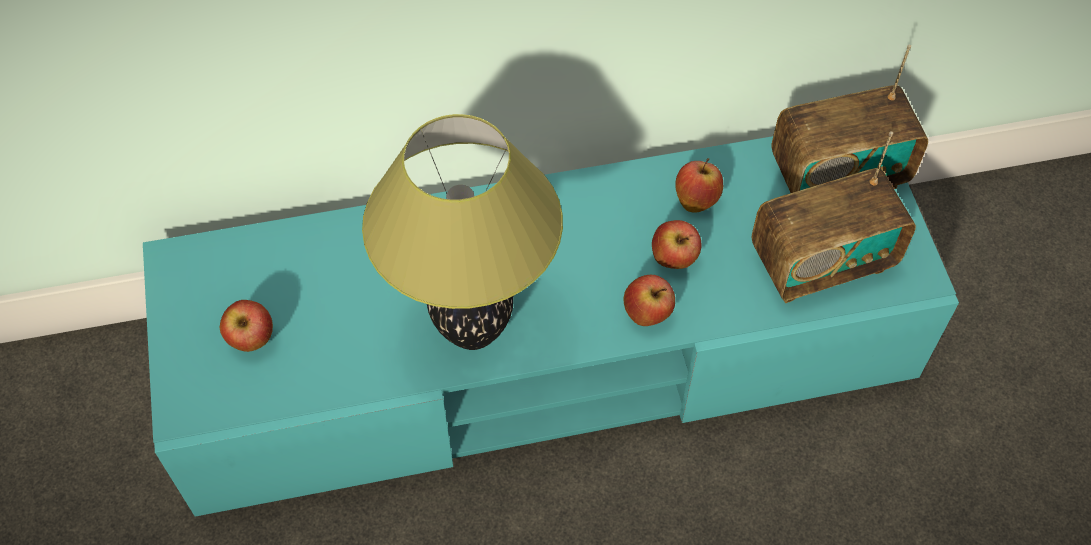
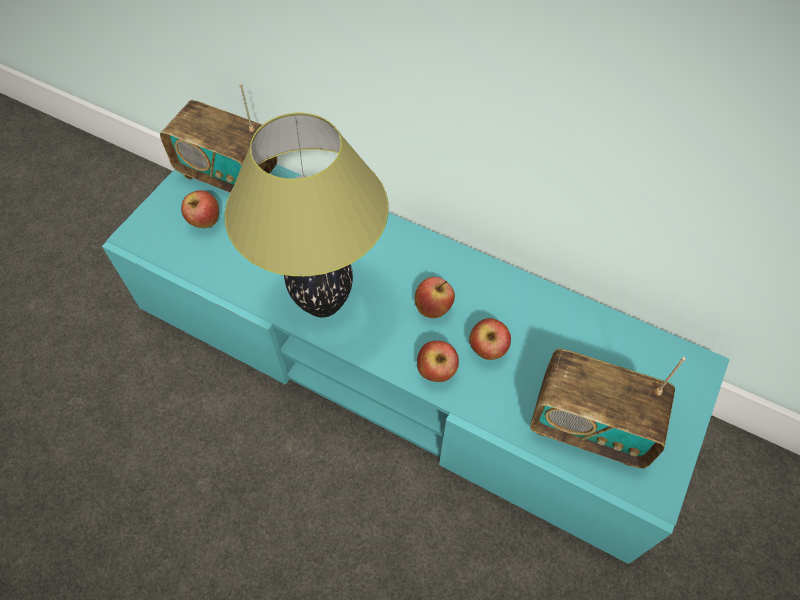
camera: 40 degrees right, 0 degrees up
(696, 200) = (539, 322): apple -> apple (433, 308)
(837, 176) = (657, 376): radio -> radio (228, 175)

